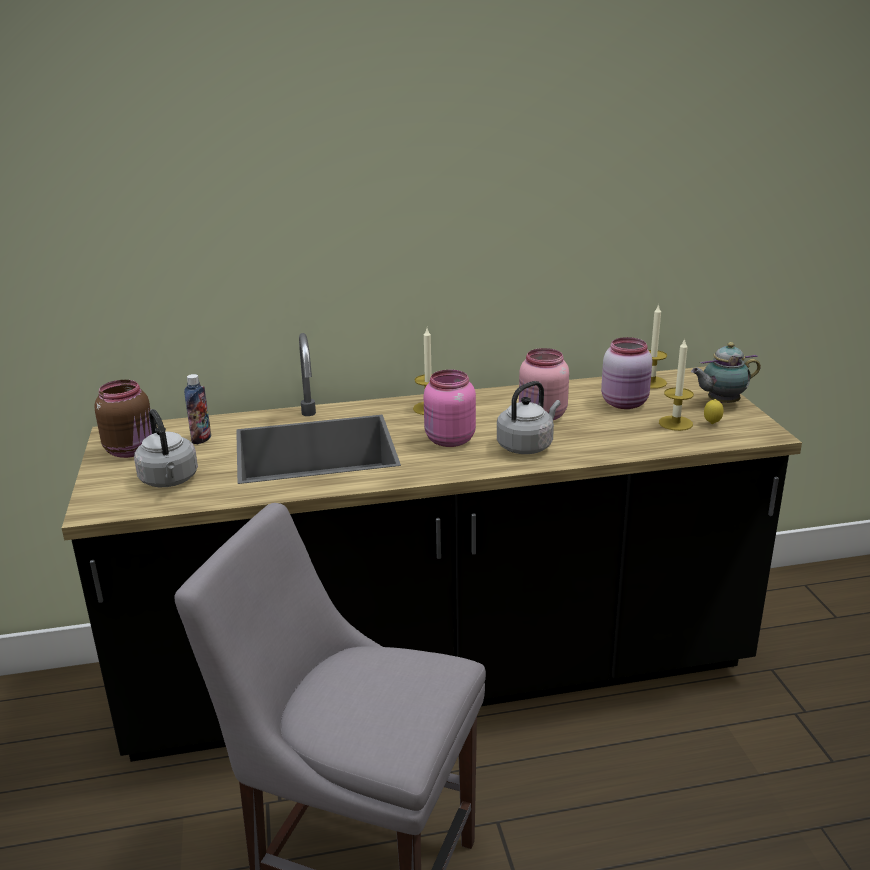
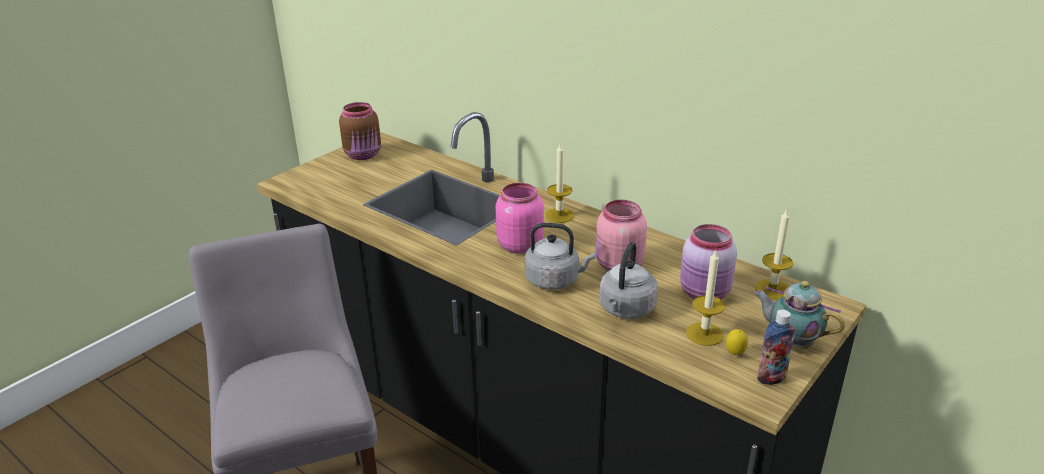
camera: 50 degrees right, 5 degrees up
(169, 480) = (341, 184): grey kettle -> grey kettle (626, 310)
(201, 439) = (404, 166): bottle -> bottle (771, 378)

